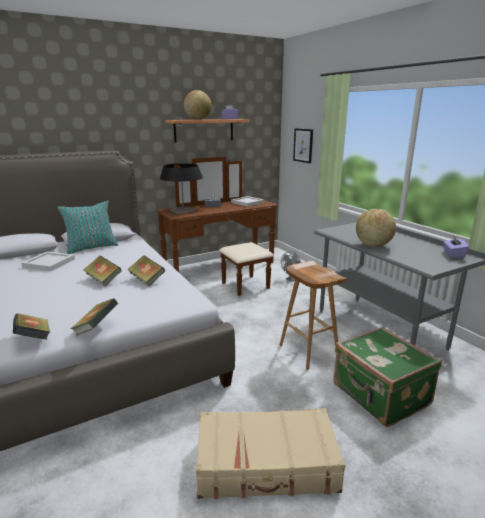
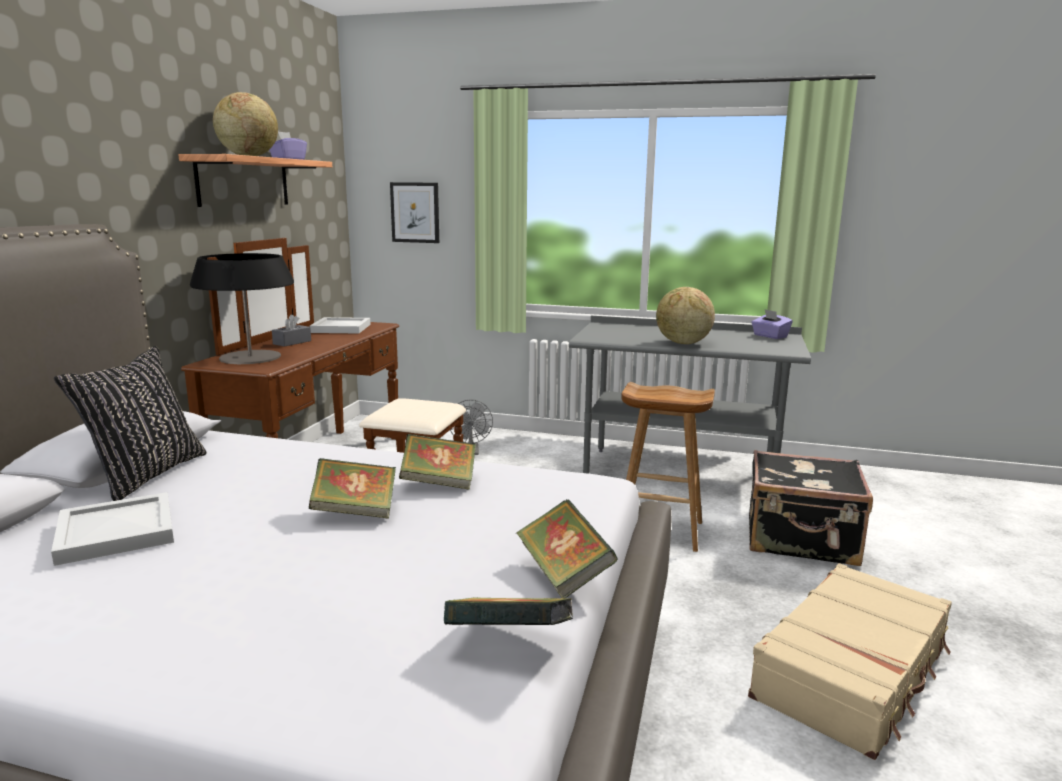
camera: 45 degrees left, 5 degrees down
(91, 247) = (145, 475): turquoise pillow -> black pillow
(380, 395) = (801, 541): green suitcase -> black suitcase

